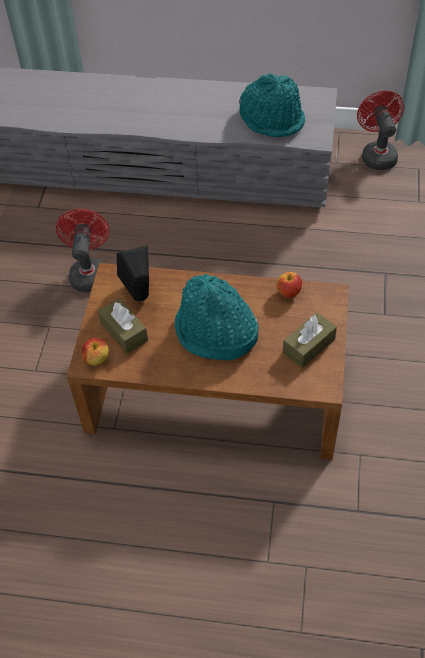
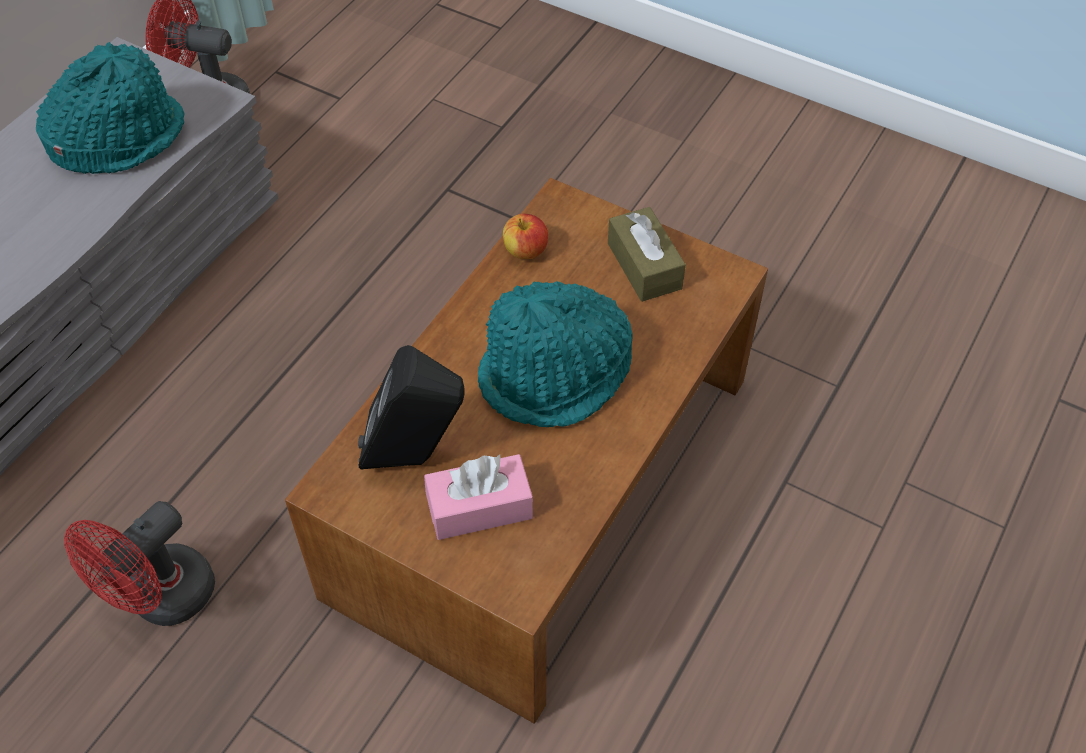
camera: 70 degrees left, 0 degrees up
(89, 272) = (162, 600): red fan -> red fan turned 75 degrees counterclockwise
(97, 359) = (520, 571): apple -> none
(124, 332) = (479, 507): brown tissue box -> pink tissue box

